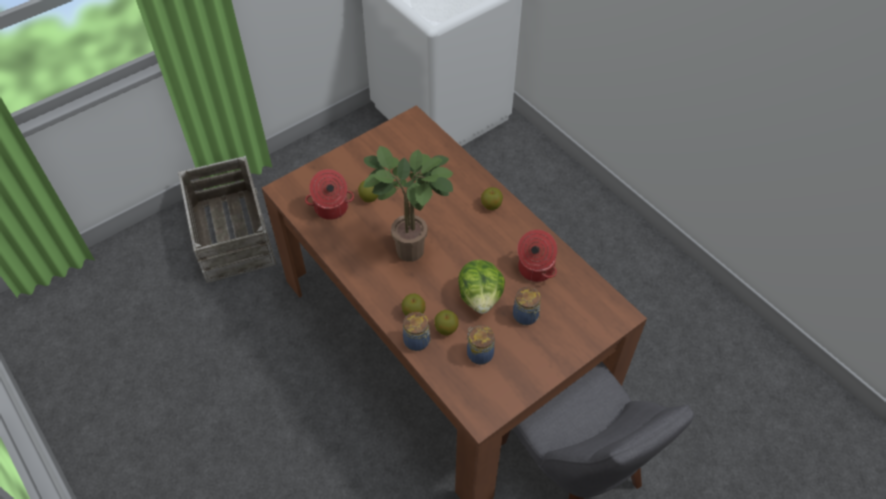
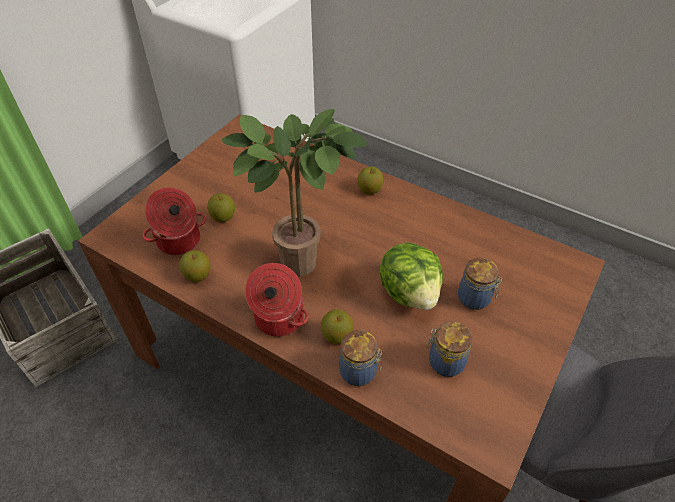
camera: 20 degrees left, 5 degrees down
(446, 329) = (388, 344): apple -> apple (198, 275)
(535, 269) = (454, 243): cooking pot -> cooking pot (278, 318)

